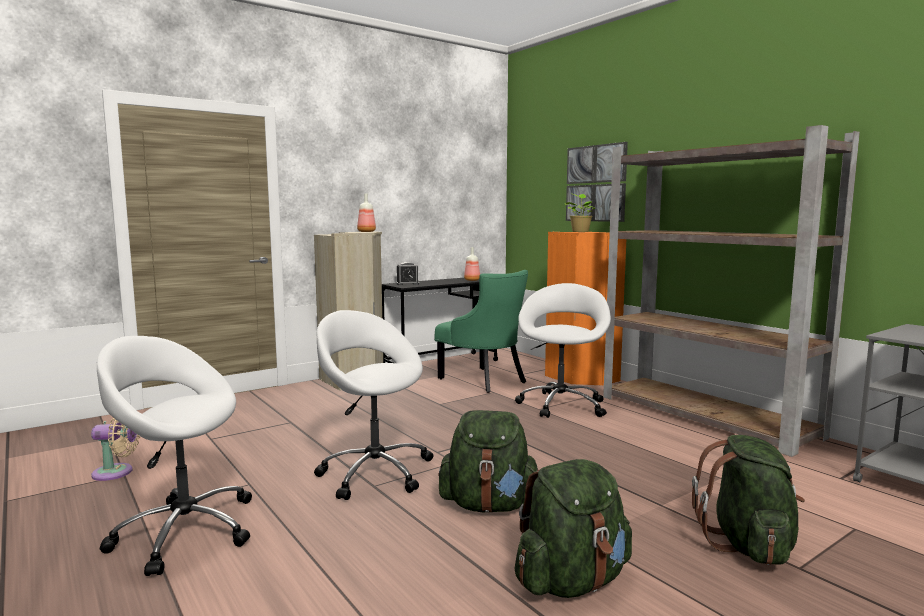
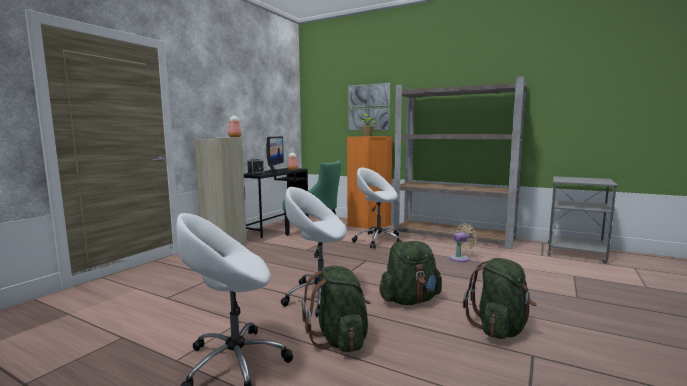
camera: 25 degrees left, 0 degrees up
(116, 472) = (113, 337): beige fan -> beige fan (461, 258)
(441, 281) = (275, 171): none -> monitor
(562, 405) = (377, 240): white office chair -> white office chair turned 60 degrees counterclockwise
(748, 545) = (546, 292): green backpack -> green backpack (339, 339)

